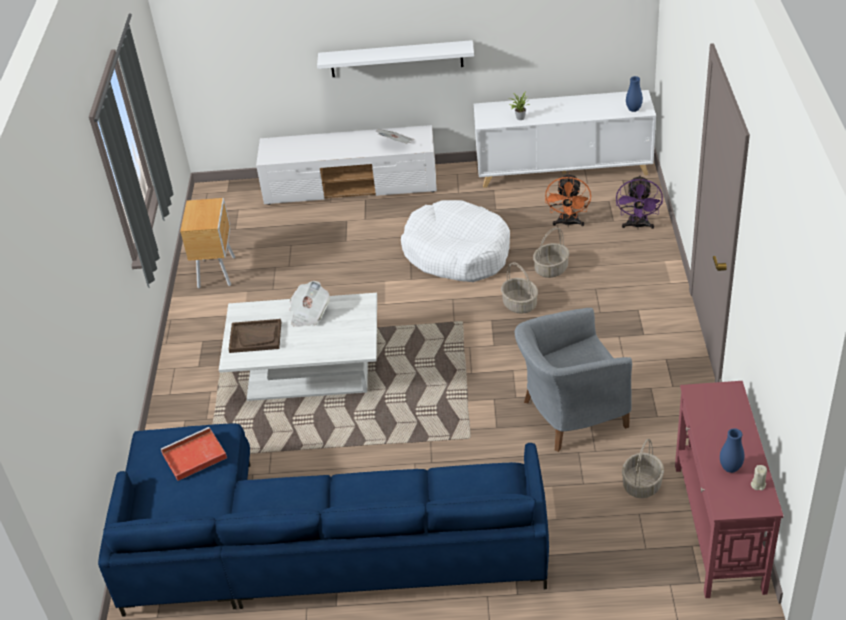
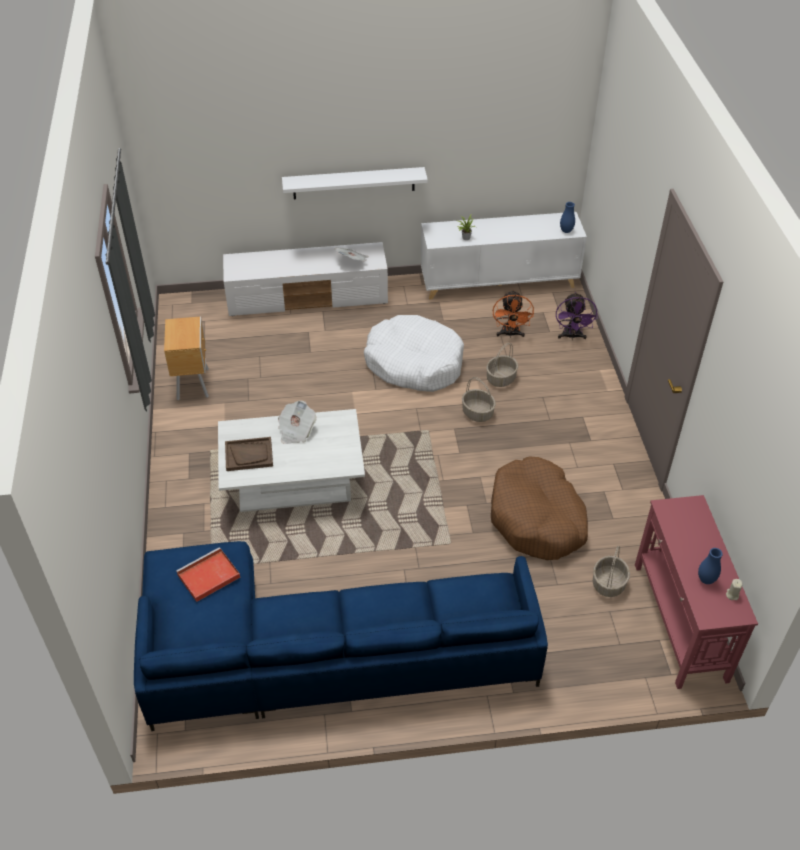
camera: 10 degrees left, 5 degrees up
(570, 415) = (537, 518): grey armchair -> brown dog bed

